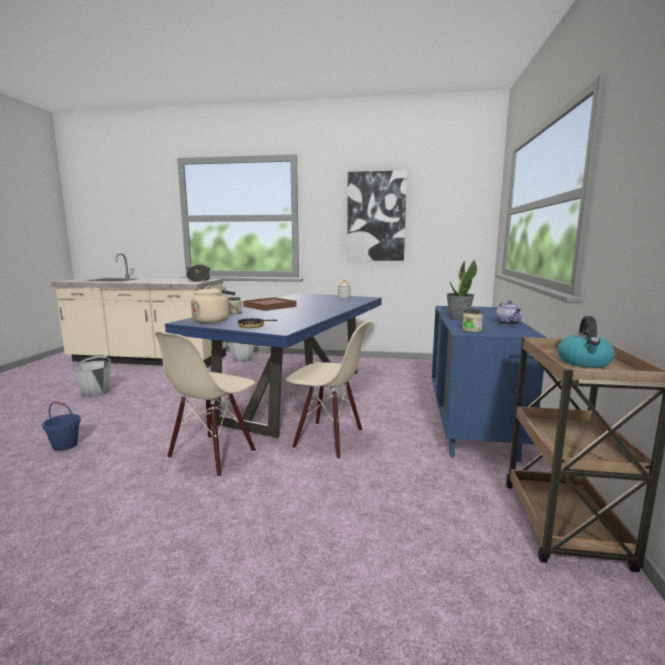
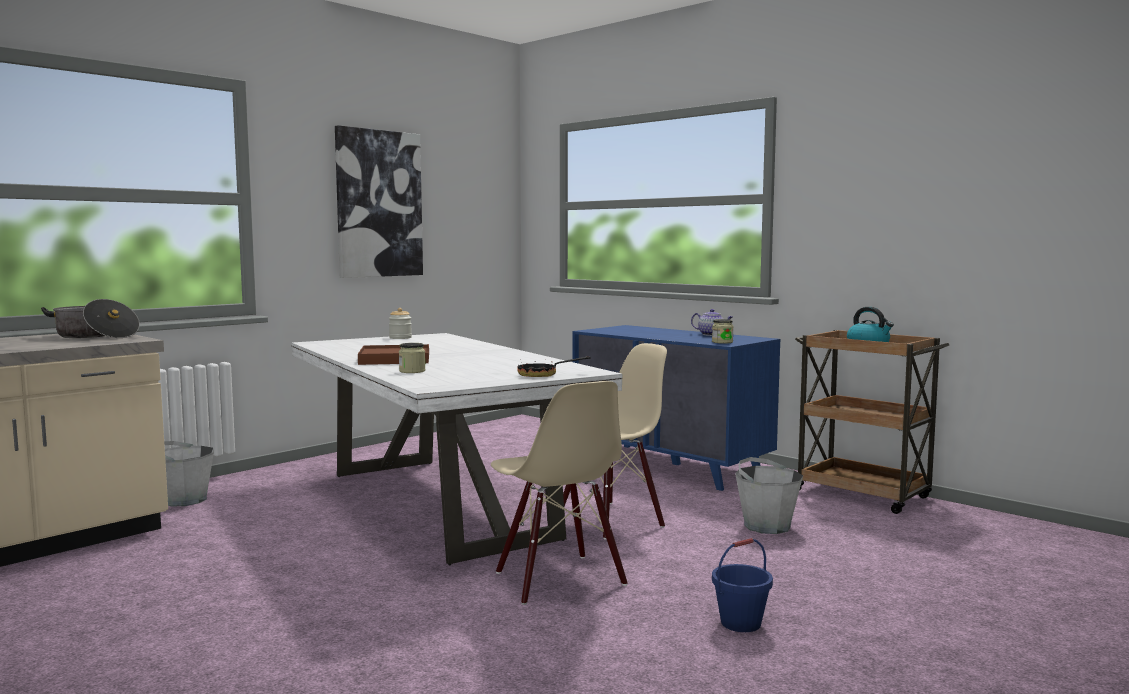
camera: 55 degrees left, 5 degrees down
(64, 445) = (338, 675): blue bucket -> blue bucket (741, 623)
(95, 392) = (67, 632): grey bucket -> grey bucket (767, 526)
(213, 320) = (453, 380): beige kettle -> none
(295, 395) = (439, 505): blue dining table -> white dining table
(458, 318) = (661, 337): potted plant -> none

